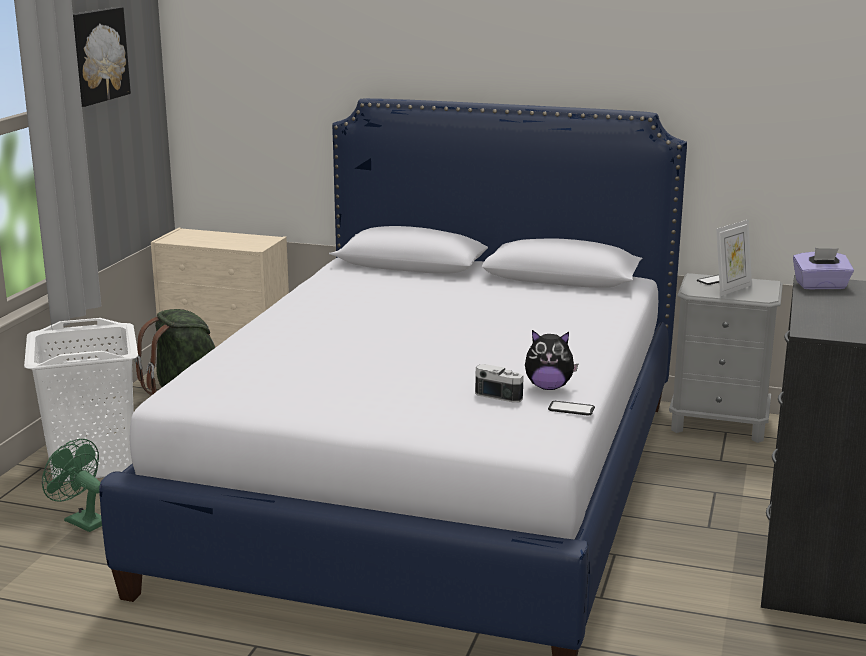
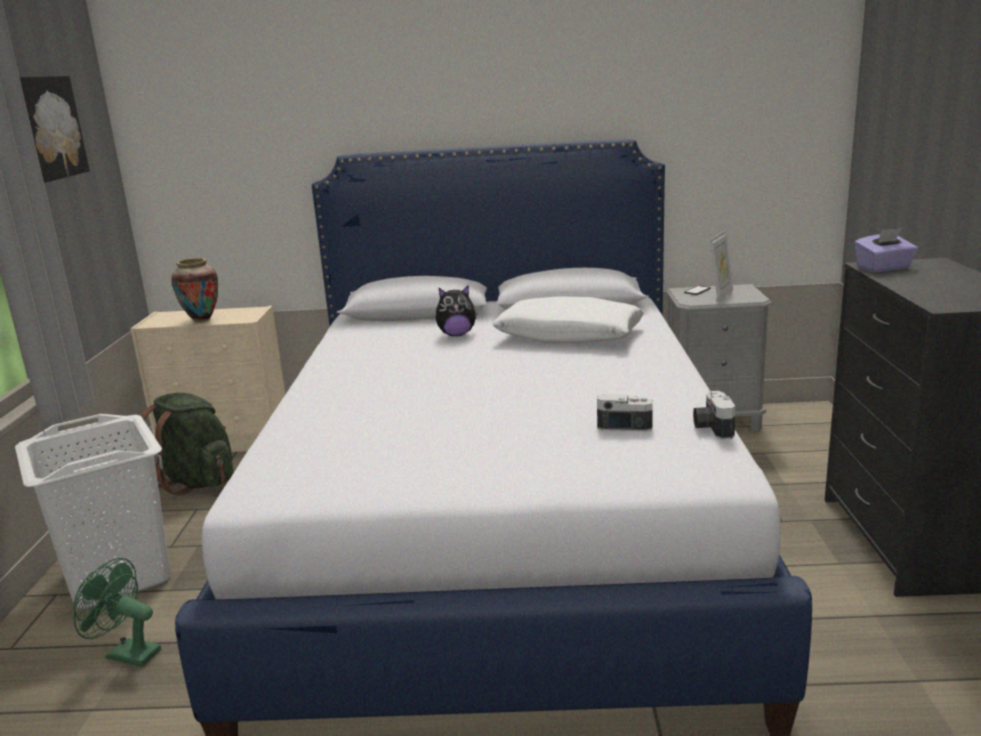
camera: 15 degrees left, 0 degrees up
(215, 243) = (201, 320): none -> vase
(530, 308) = (569, 335): none -> white pillow
(548, 387) = (665, 409): plush toy -> plush toy (457, 334)
(571, 409) = (711, 428): phone -> camera

